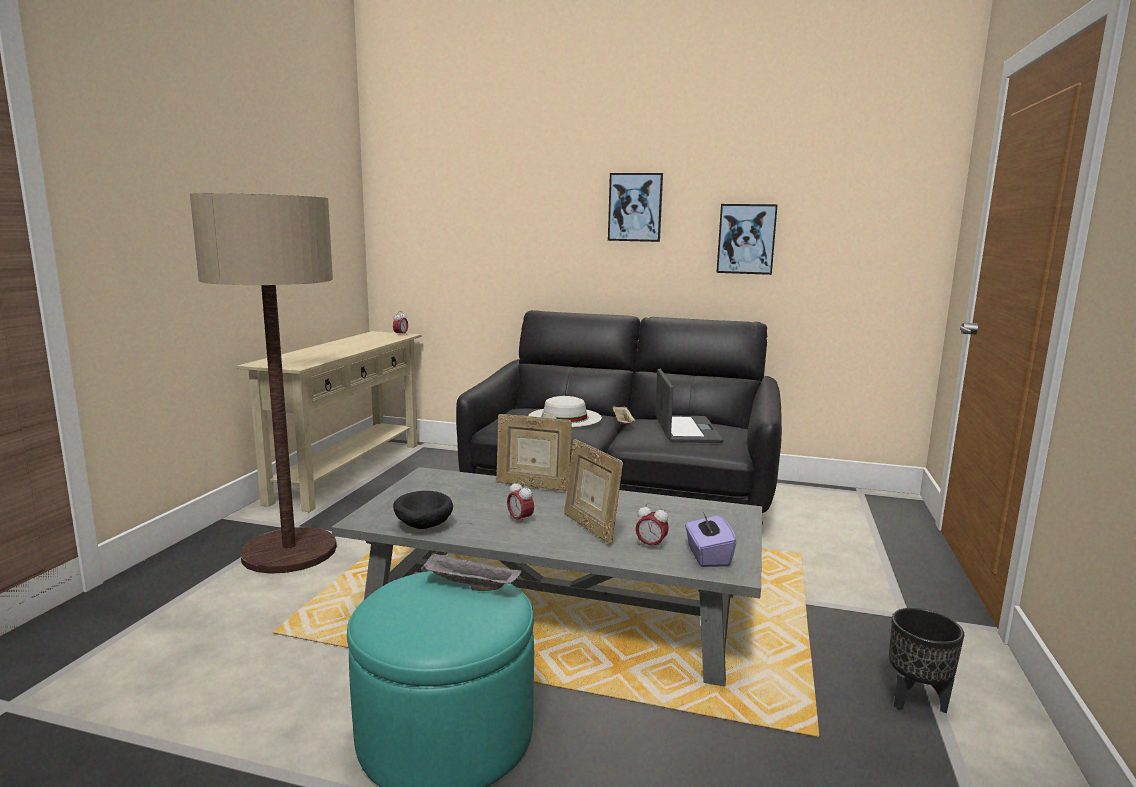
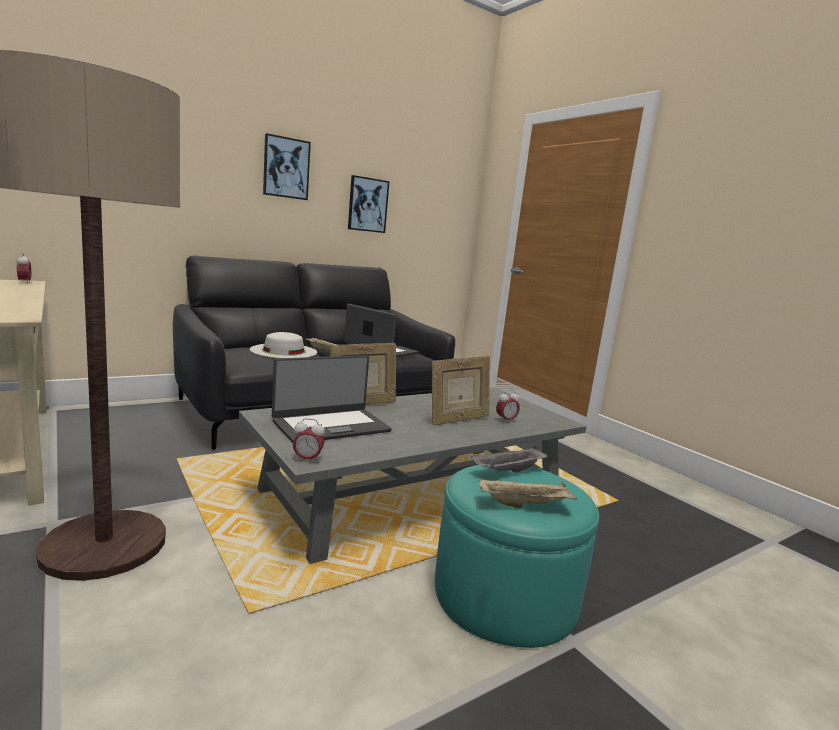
camera: 50 degrees left, 0 degrees up
(397, 616) = (525, 504): none -> beige tray
(423, 527) = (366, 451): black bowl -> none
(452, 498) = (330, 426): none -> laptop
(520, 520) = (412, 427): alarm clock -> alarm clock (307, 459)
(590, 528) = (458, 420): picture frame -> picture frame turned 45 degrees counterclockwise
(707, 556) = (537, 418): purple tissue box -> none
(916, 701) = (613, 470): black planter -> none

